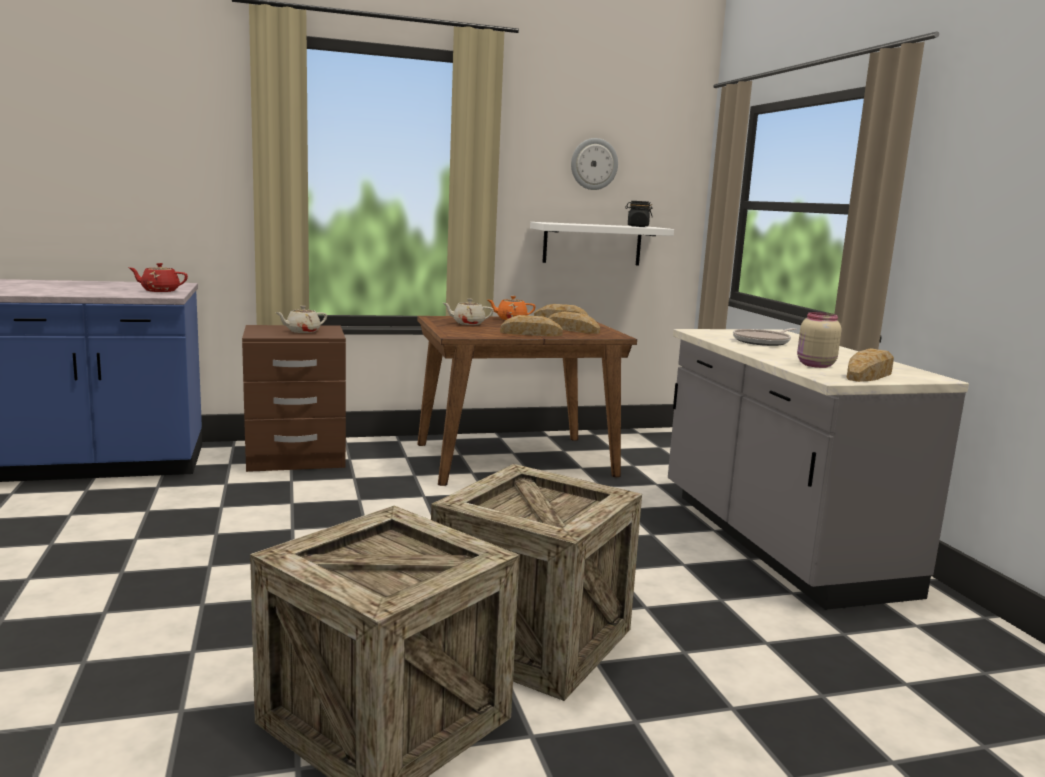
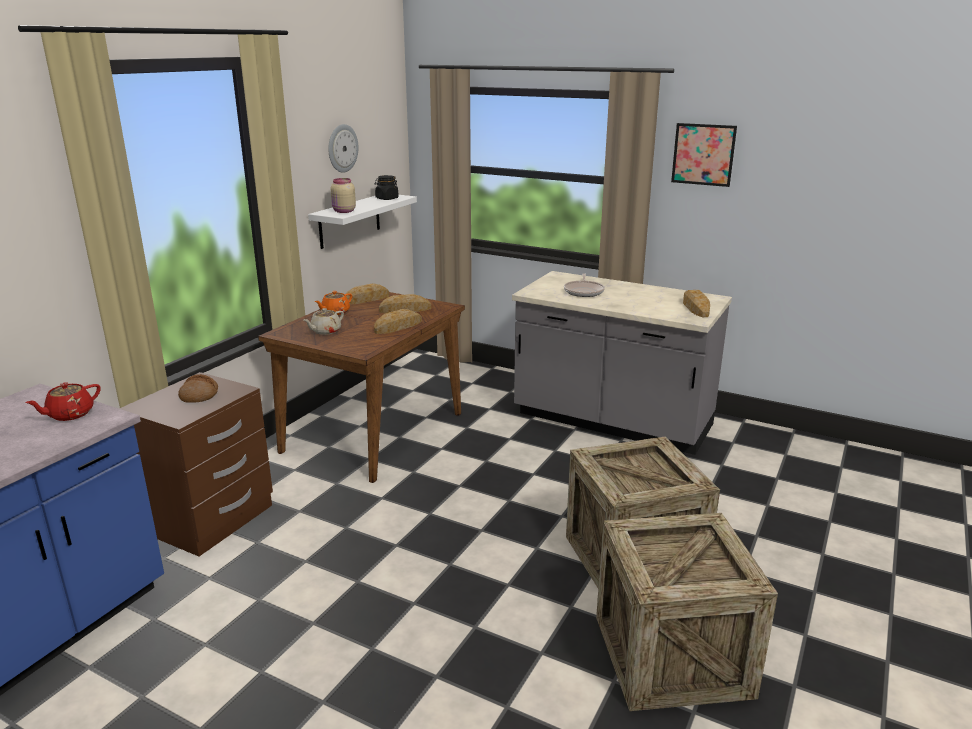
camera: 45 degrees left, 10 degrees up
(302, 331) = (199, 395): beige teapot -> bread
(814, 365) = (659, 308): beige jar -> beige jar (343, 211)
(978, 160) = (703, 154): none -> picture

